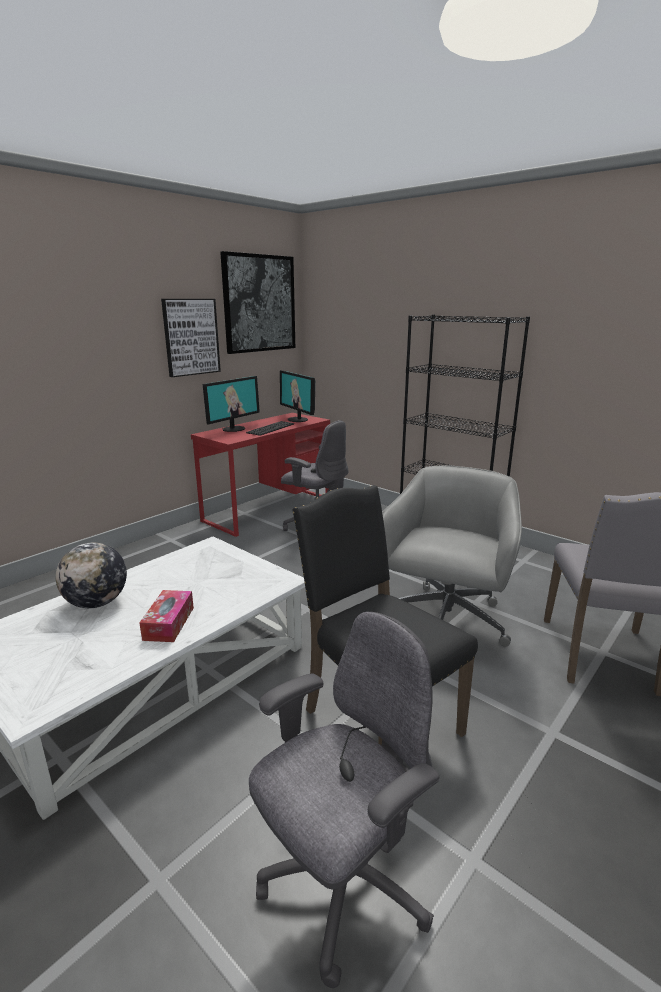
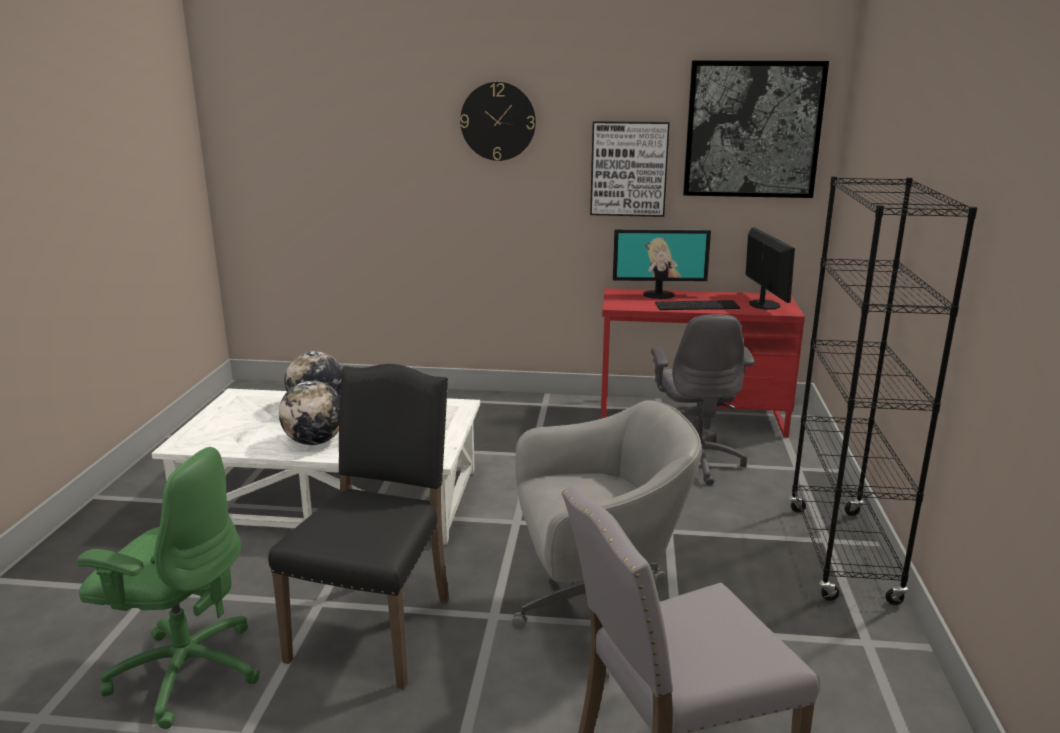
camera: 55 degrees right, 0 degrees up
(82, 300) = (498, 121): none -> wall clock
(169, 623) = (315, 442): tissue box -> globe
(298, 419) = (763, 304): monitor -> monitor turned 150 degrees clockwise
(342, 884) = (185, 671): grey office chair -> green office chair

